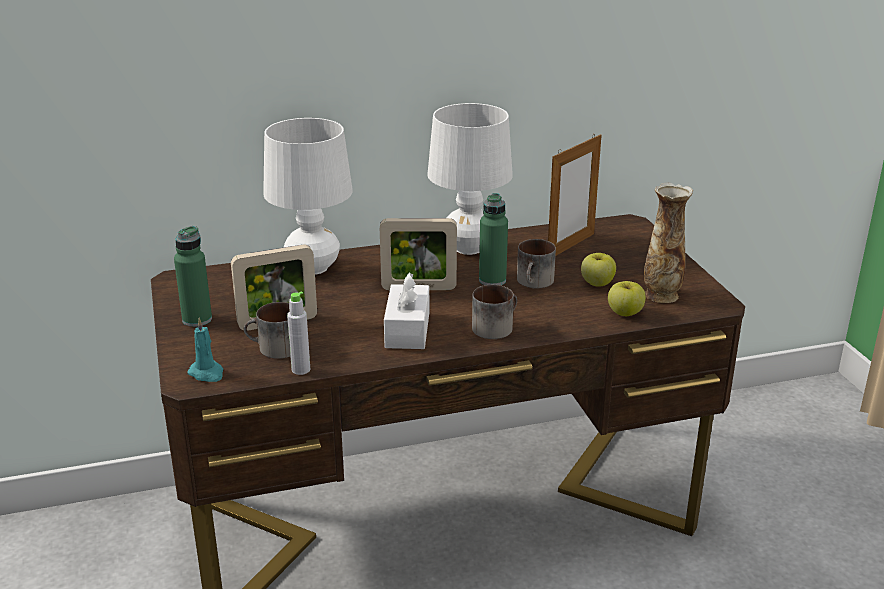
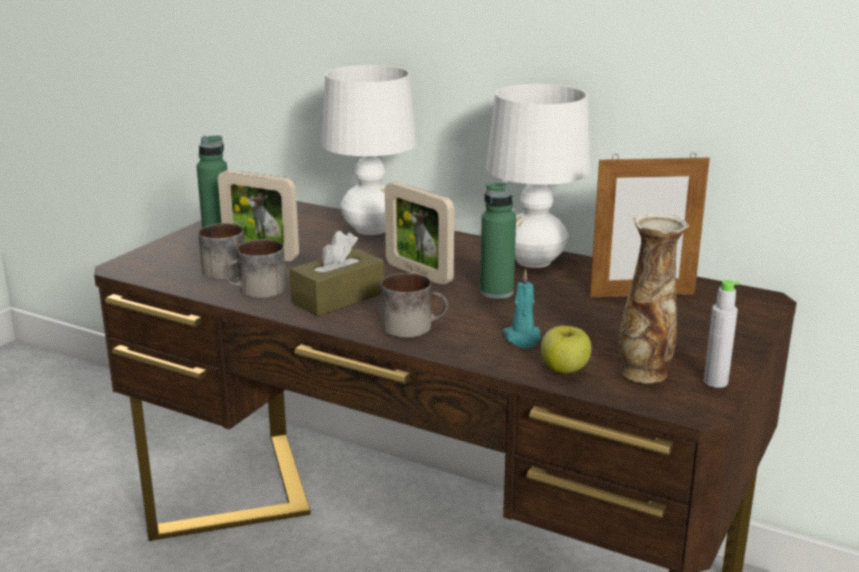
camera: 45 degrees right, 5 degrees down
(207, 373) = (144, 266): turquoise candle -> turquoise candle (522, 338)
(301, 370) = (202, 290): grey bottle -> grey bottle (715, 382)
(407, 330) = (338, 298): white tissue box -> brown tissue box
(535, 282) = (533, 309): mug -> mug (257, 291)
(597, 283) = (595, 334): apple -> none

